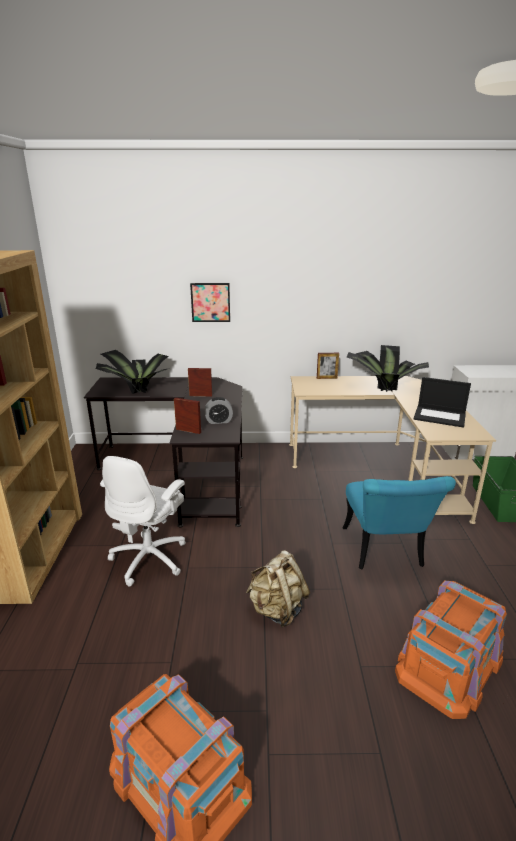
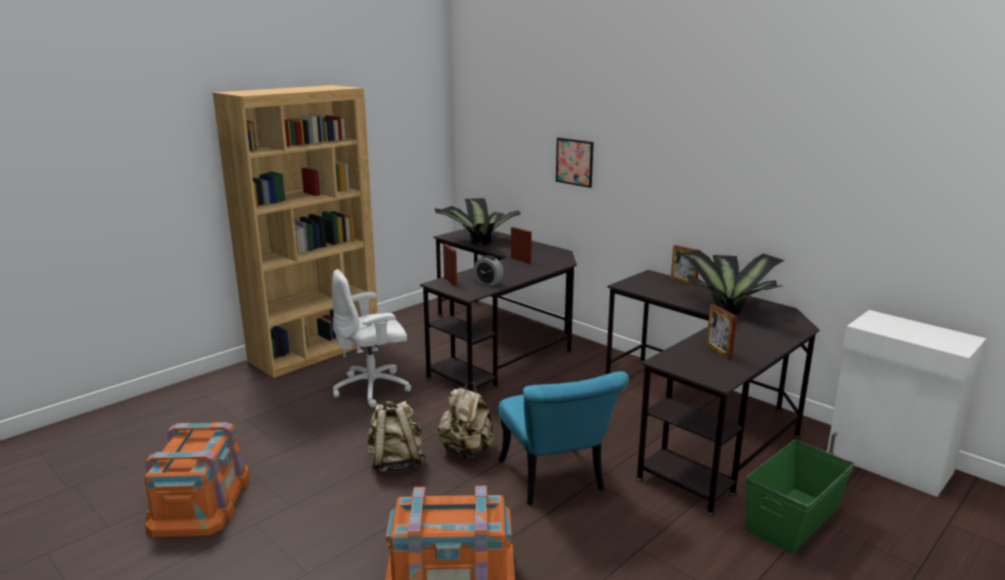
camera: 45 degrees right, 5 degrees down
(304, 566) = (467, 451): none -> beige backpack
(382, 469) = (703, 423): beige desk -> black desk
(385, 552) = (556, 481): turquoise chair -> turquoise chair turned 60 degrees counterclockwise
(440, 416) = (718, 352): laptop -> picture frame

